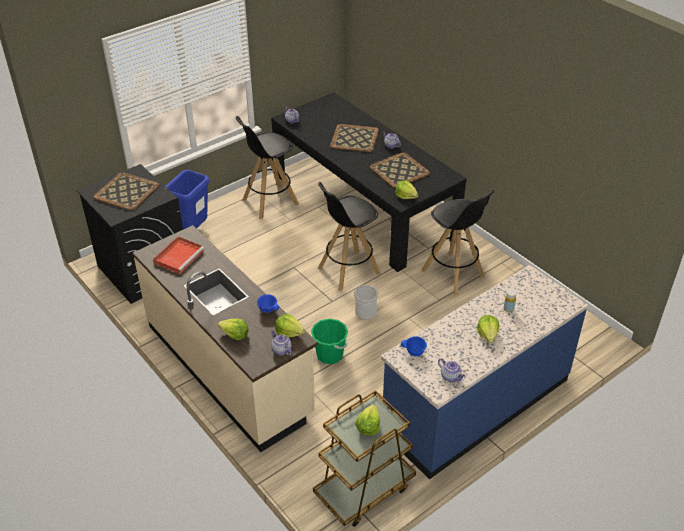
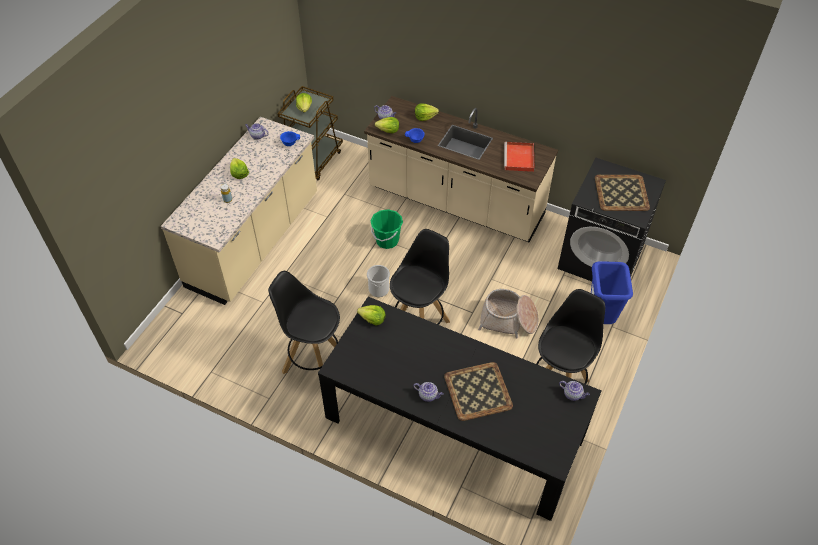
camera: 155 degrees right, 10 degrees up
(268, 252) = (508, 320): none -> basket
(399, 170) = (398, 356): tray -> none
(475, 404) = (254, 241): blue counter -> beige counter

